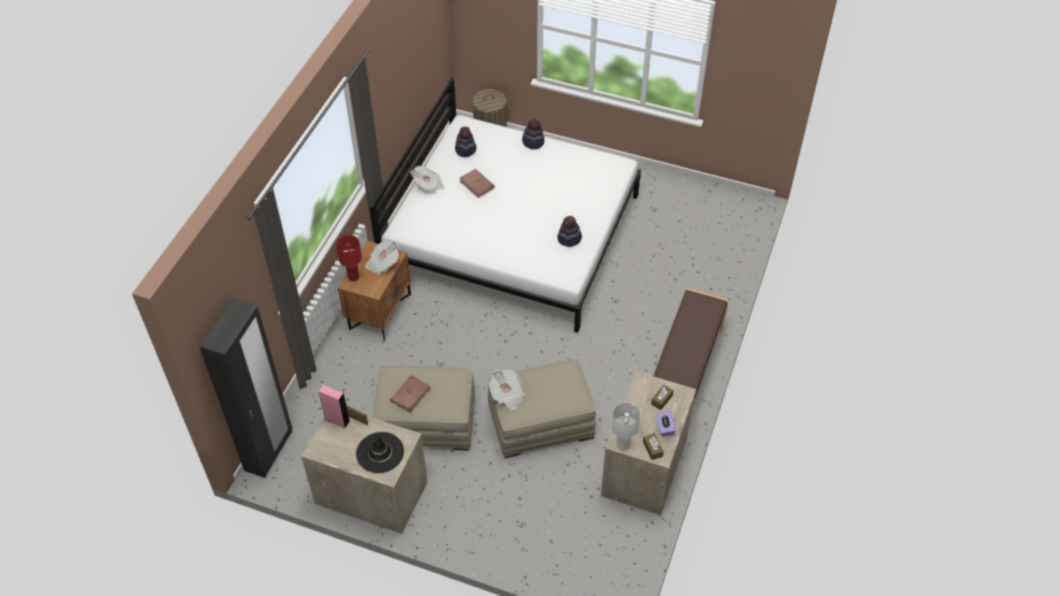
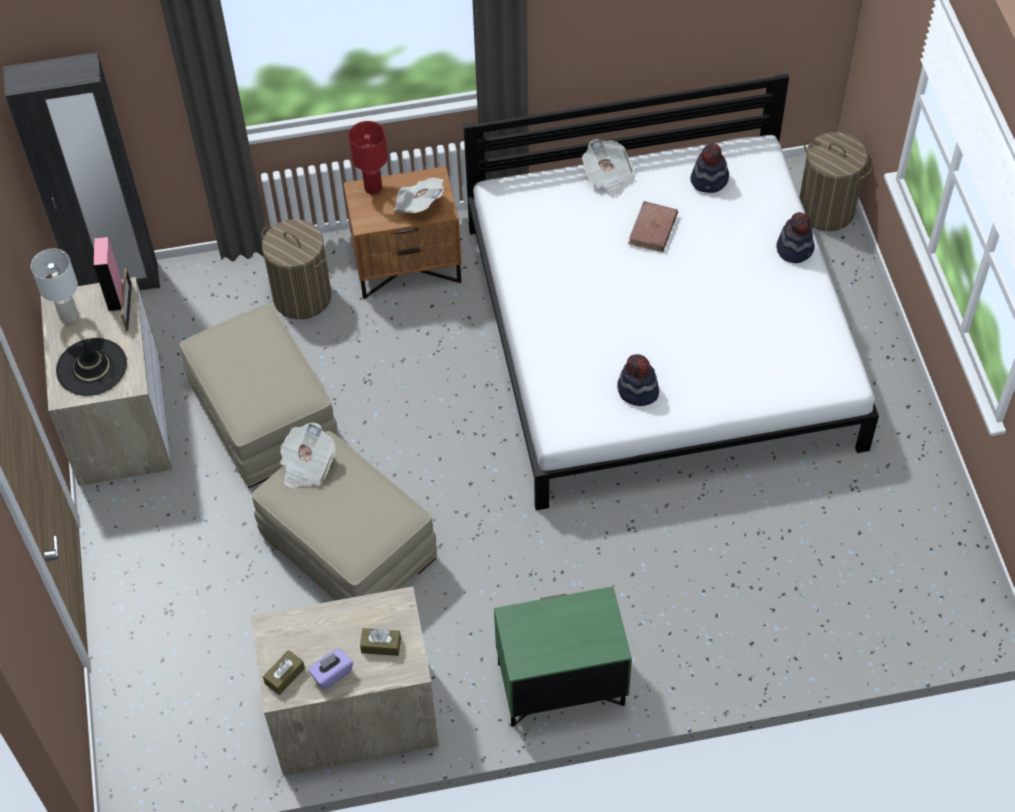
camera: 60 degrees right, 5 degrees up
(359, 367) = (302, 297): none -> laundry basket
(410, 395) = (238, 359): brown book -> none
(623, 445) = (269, 636): white table lamp -> white table lamp (69, 316)
(685, 372) = (560, 686): brown bench -> green nightstand

